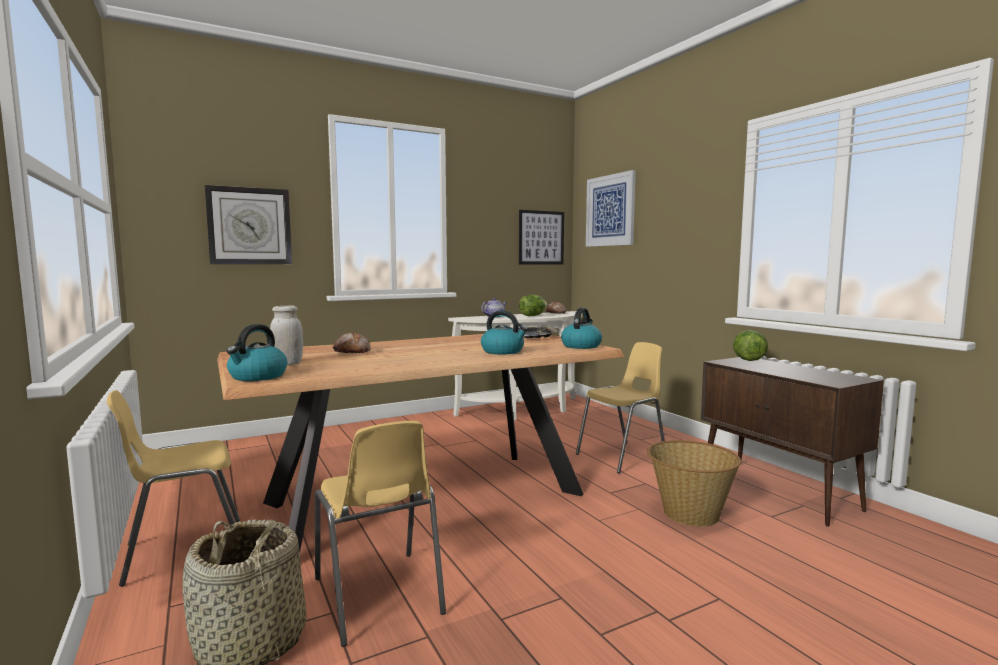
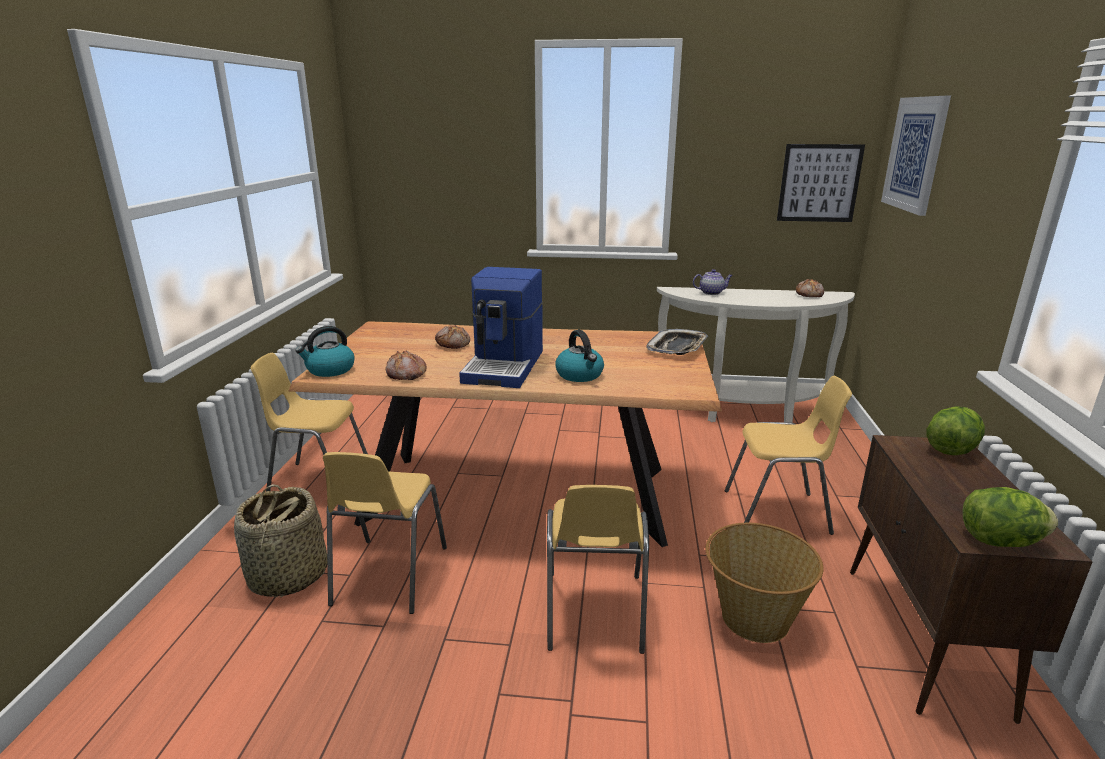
camera: 35 degrees right, 15 degrees up
(249, 226) = (454, 175): wall clock -> none
(287, 364) = (377, 354): white jar -> none
(350, 368) = (405, 374): none -> bread
(433, 355) = (505, 366): none -> coffee machine
(532, 316) = (762, 298): lettuce -> lettuce (999, 541)
(581, 346) = (684, 383): kettle -> none
(592, 550) = (594, 612): none -> yellow chair

